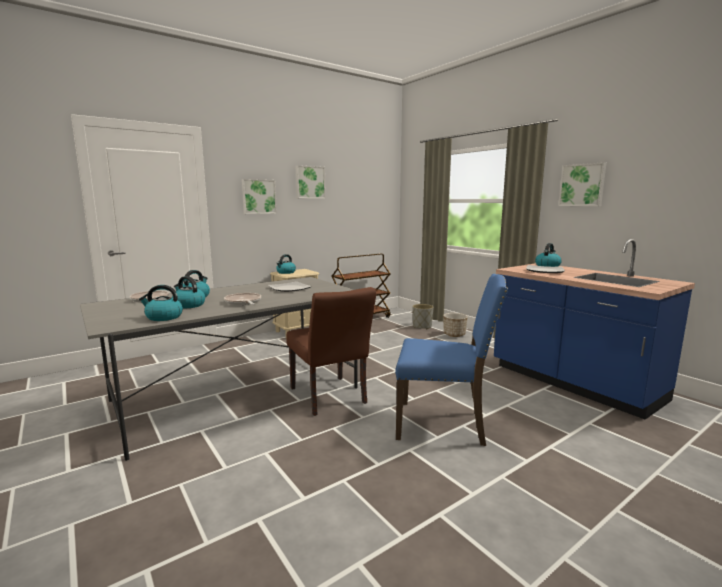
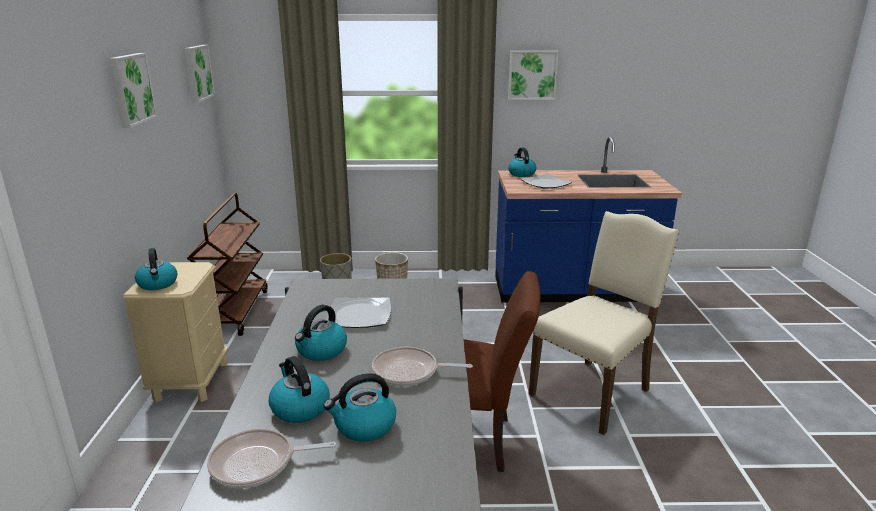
camera: 55 degrees left, 10 degrees up
(163, 317) = (430, 467): kettle -> kettle (321, 351)
(258, 196) = (76, 143): picture -> picture (197, 73)
(443, 424) = (593, 392): blue chair -> beige chair

